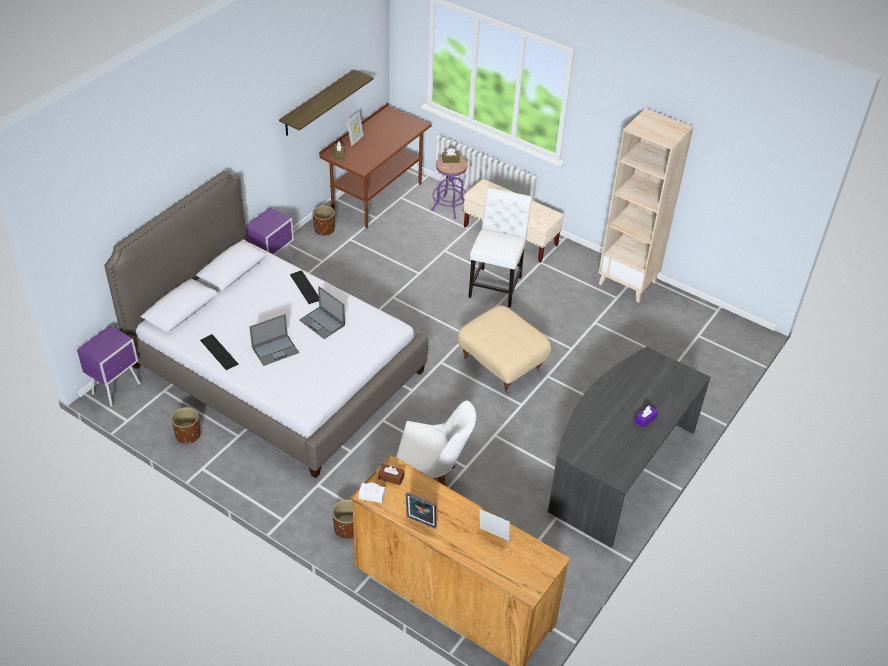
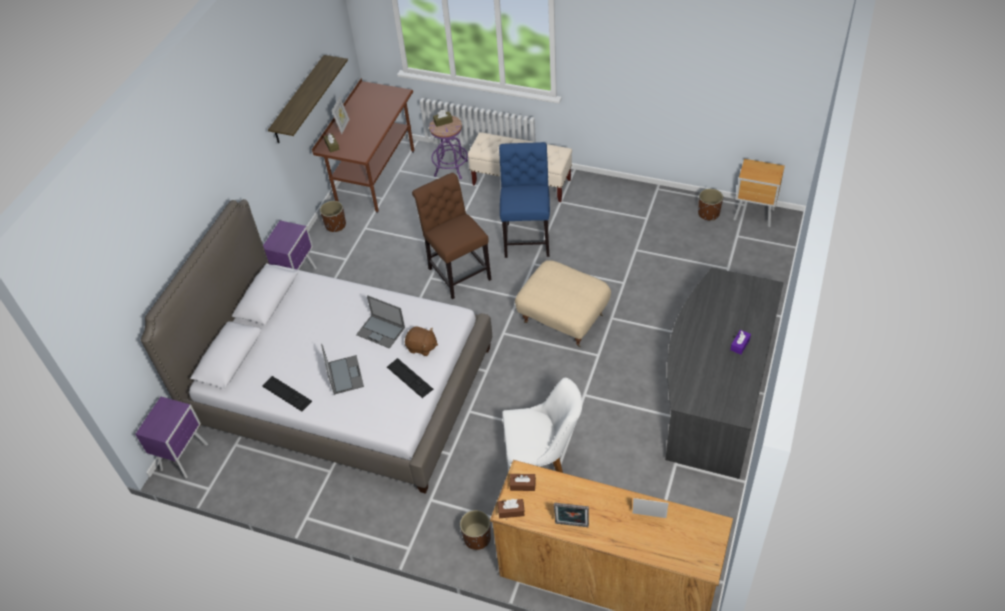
camera: 10 degrees left, 5 degrees up
(188, 435) = (278, 485): brown planter -> brown planter (709, 213)
(275, 350) = (345, 374): laptop -> laptop turned 60 degrees counterclockwise
(305, 287) = (348, 297): keyboard -> keyboard (409, 378)
(353, 346) = (422, 347): none -> brown plush toy
(372, 496) = (511, 511): white tissue box -> brown tissue box
(419, 298) = (457, 272): none -> brown chair
(496, 285) = (527, 237): white chair -> blue chair
(628, 283) = (651, 200): beige bookcase -> none
(723, 322) = (754, 216): none -> brown nightstand

